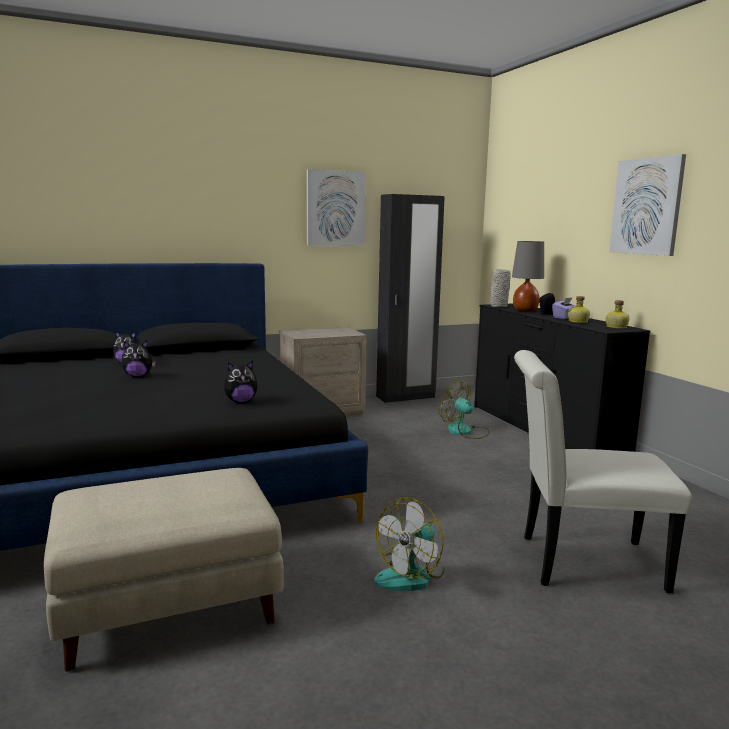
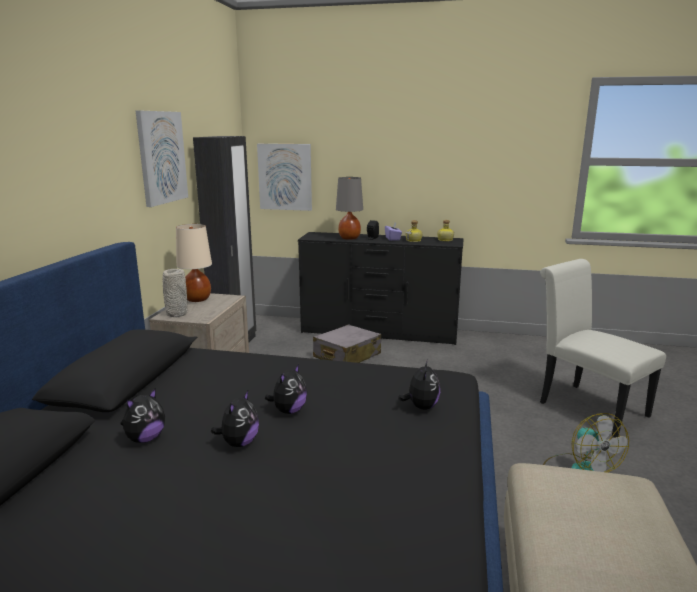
camera: 55 degrees left, 5 degrees up
(193, 377) = (289, 411): none -> plush toy
(334, 329) = (197, 299): none -> beige table lamp
(465, 431) = (347, 356): fan -> grey suitcase
(498, 306) = (316, 238): grey vase -> grey vase (176, 314)
(580, 562) = (586, 406): white chair -> white chair turned 105 degrees clockwise
(647, 206) = (448, 147): picture -> picture (285, 177)

